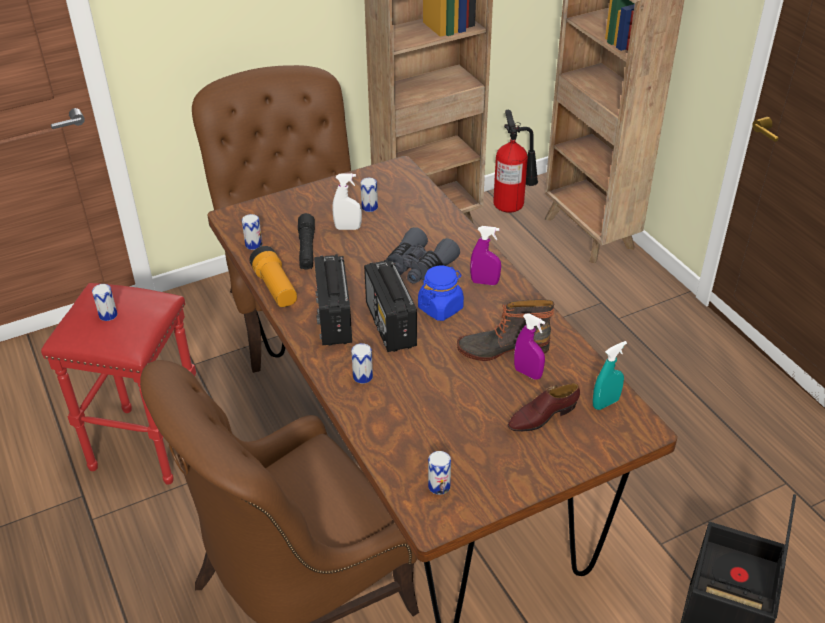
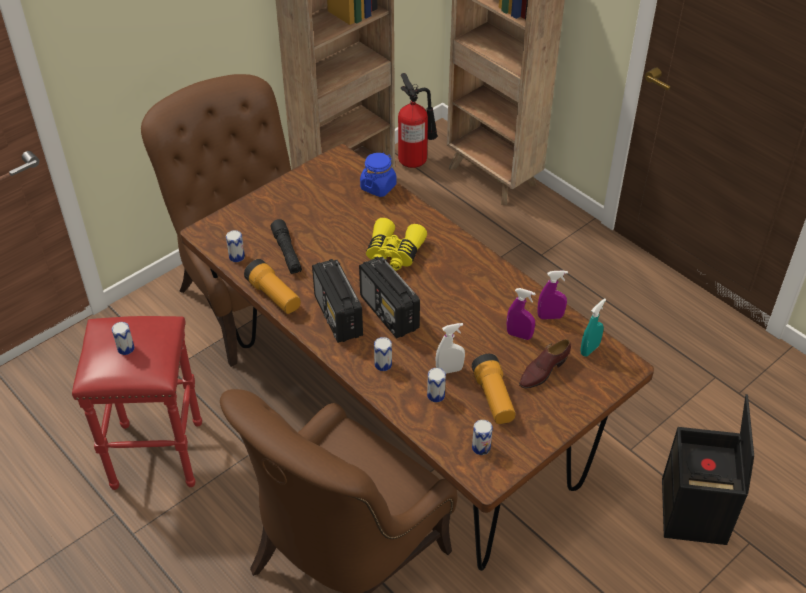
camera: 15 degrees left, 5 degrees up
(348, 228) = (316, 226): white spray bottle -> white spray bottle (449, 370)
(369, 207) = (328, 201): can -> can (436, 395)
(419, 267) = (393, 253): grey binoculars -> yellow binoculars
(440, 308) = (426, 289): blue jar -> blue jar (378, 187)
(473, 434) = (493, 398): none -> flashlight
(484, 282) = (455, 258): purple spray bottle -> purple spray bottle (550, 316)
(502, 348) = (491, 316): boot -> none

